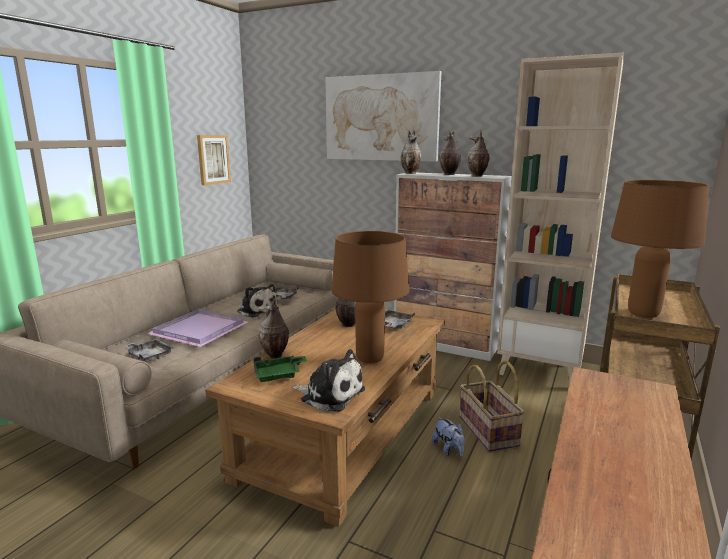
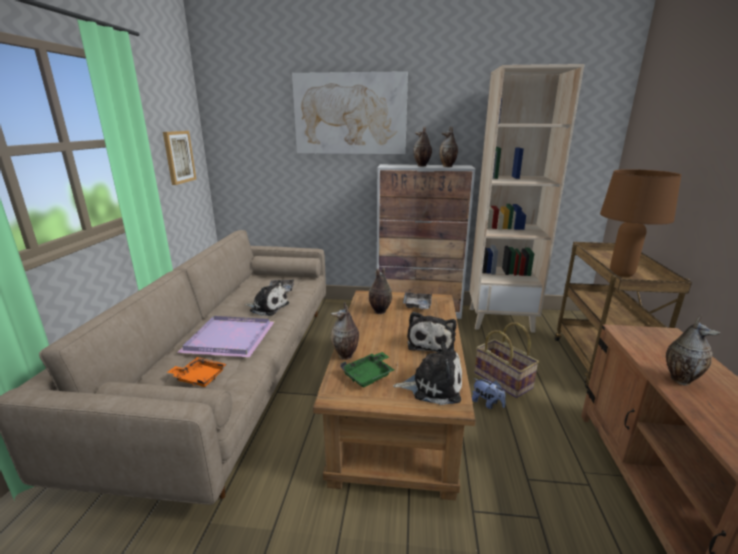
camera: 20 degrees left, 5 degrees up
(149, 355) = (199, 377): grey tray -> orange tray
(370, 359) = (431, 342): brown table lamp -> plush toy
(411, 173) = (387, 165): vase -> vase (680, 379)

